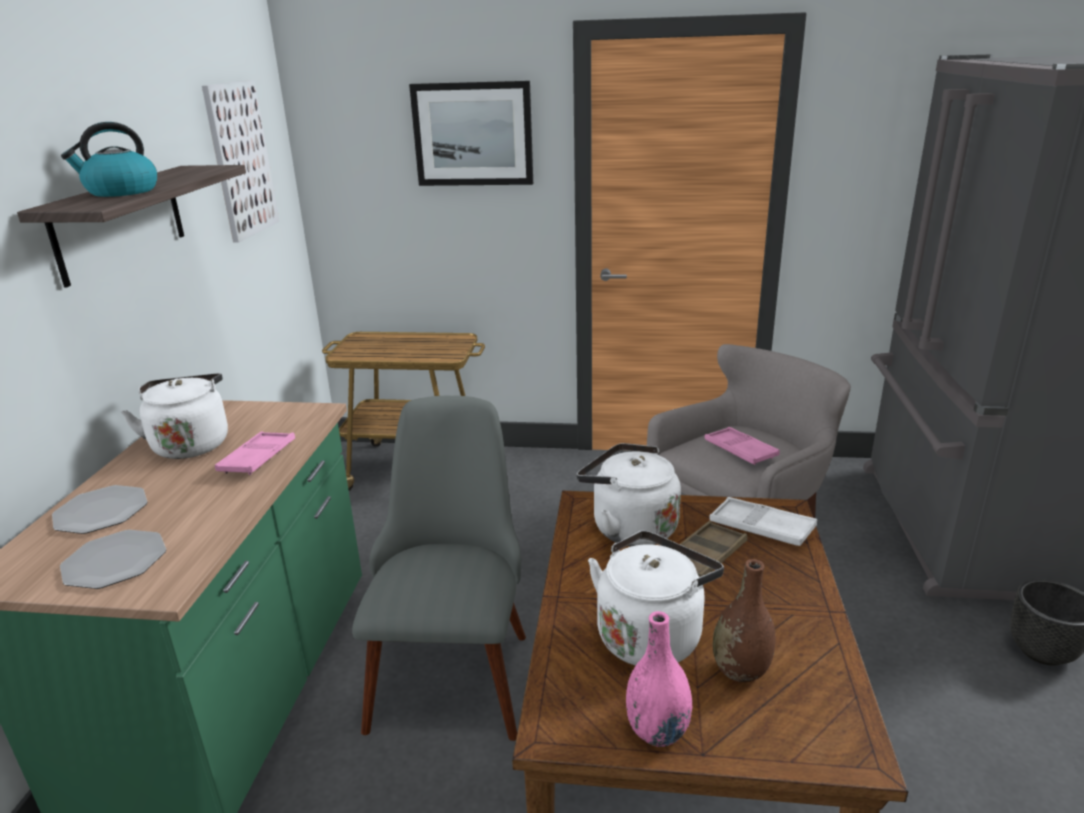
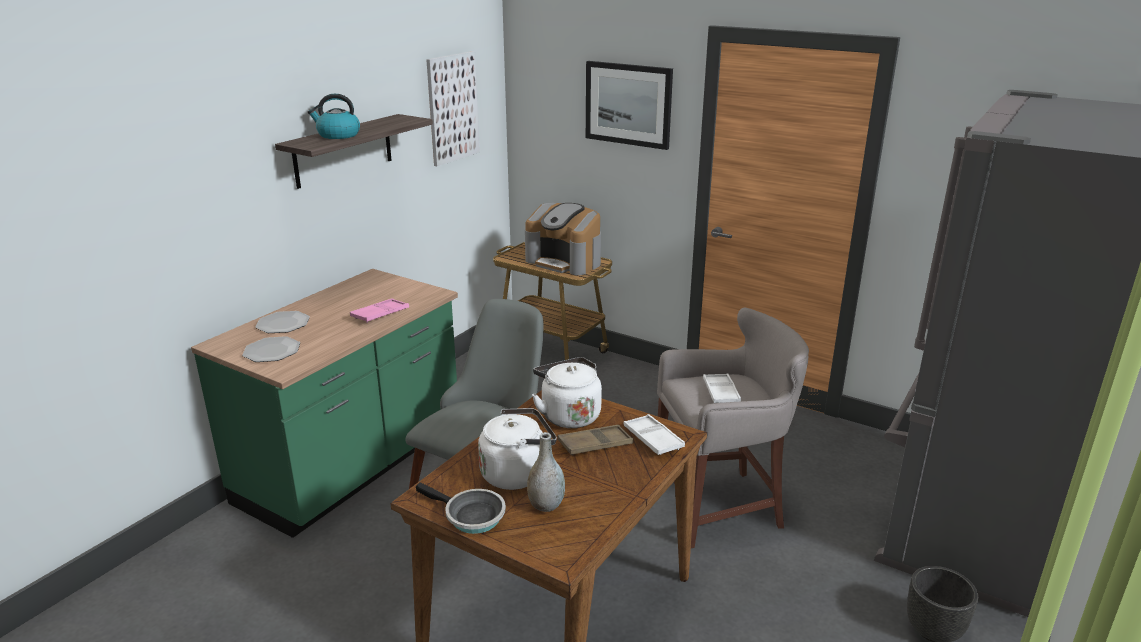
camera: 25 degrees right, 0 degrees up
(191, 444) = (352, 297): white kettle -> none
(421, 345) = (565, 261): none -> coffee machine
(657, 732) = (470, 516): pink vase -> frying pan
(740, 450) = (720, 392): pink tray -> white tray
(740, 671) = (546, 505): brown vase -> grey vase

